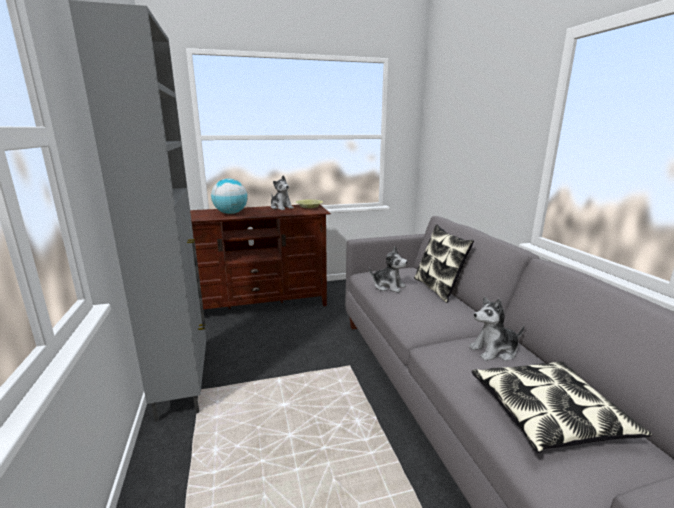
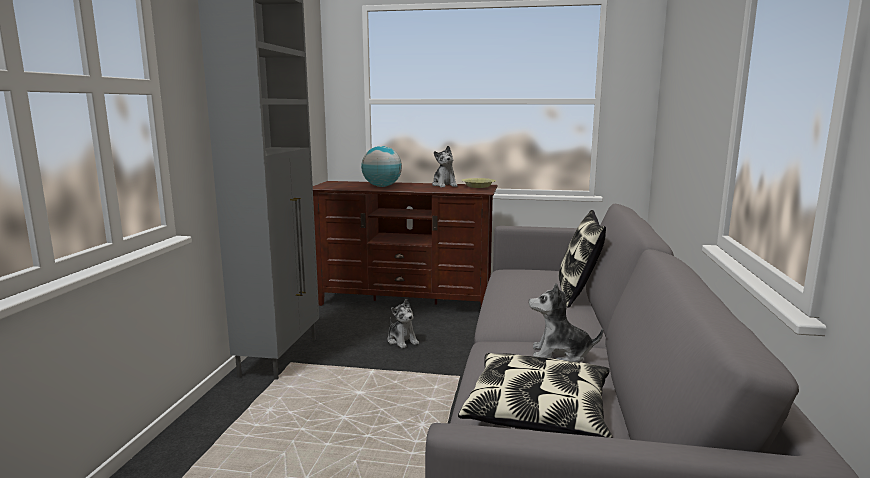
camera: 25 degrees right, 5 degrees down
(388, 286) = (515, 283): plush toy -> plush toy (402, 341)

